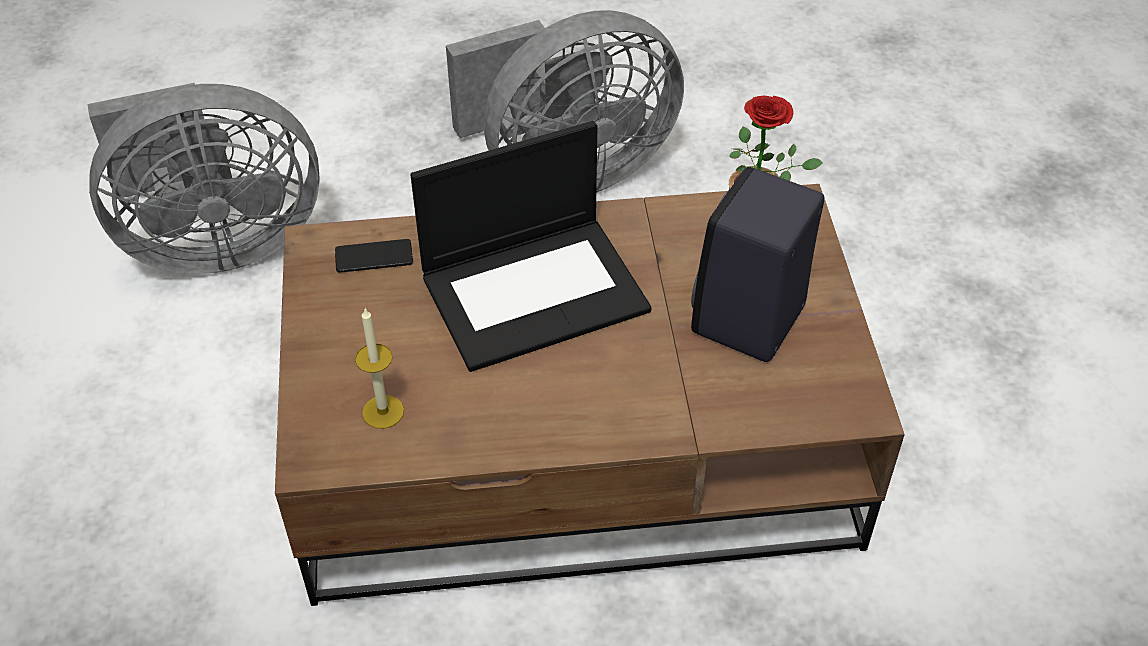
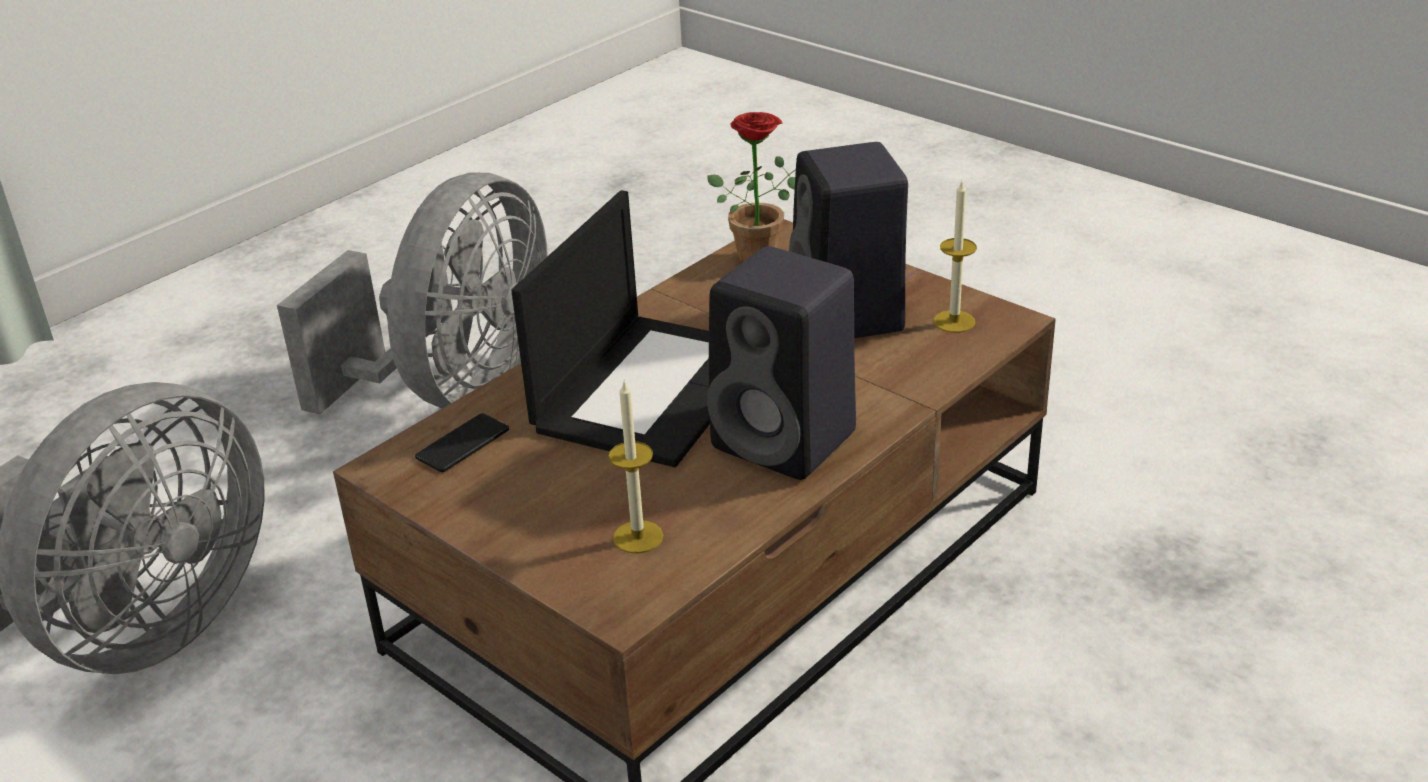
camera: 40 degrees left, 15 degrees down
(565, 404) = (788, 441): none -> black speaker
(819, 381) = (954, 321): none -> candle

